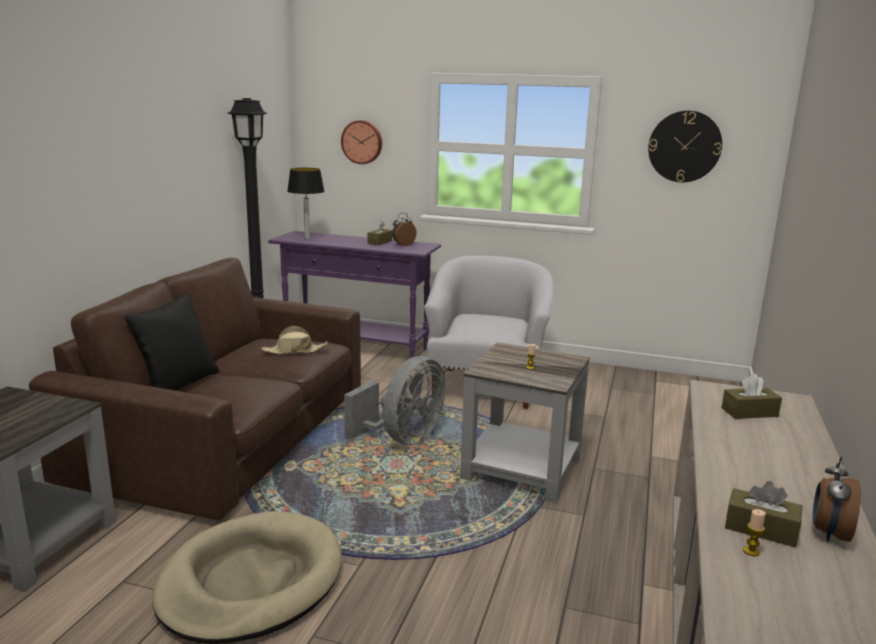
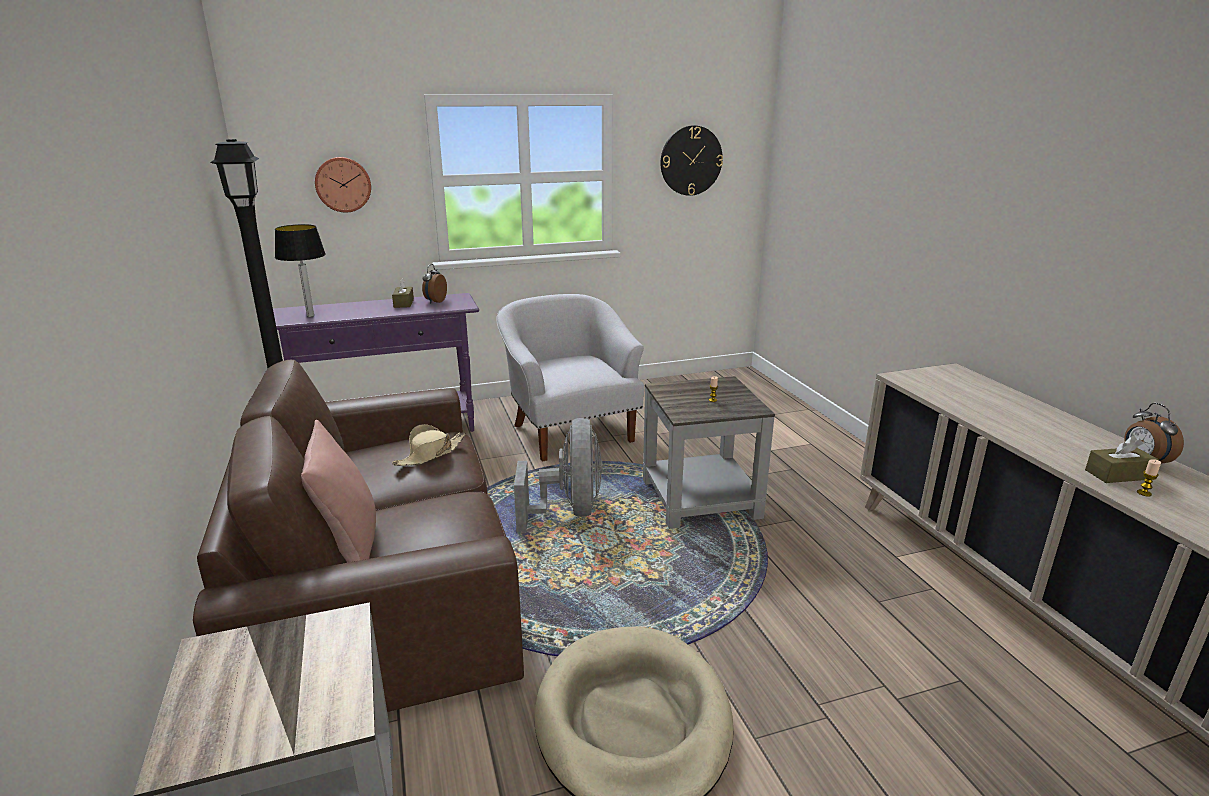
camera: 35 degrees left, 5 degrees up
(178, 386) = (349, 544): black pillow -> pink pillow
(749, 412) = (954, 388): brown tissue box -> none

